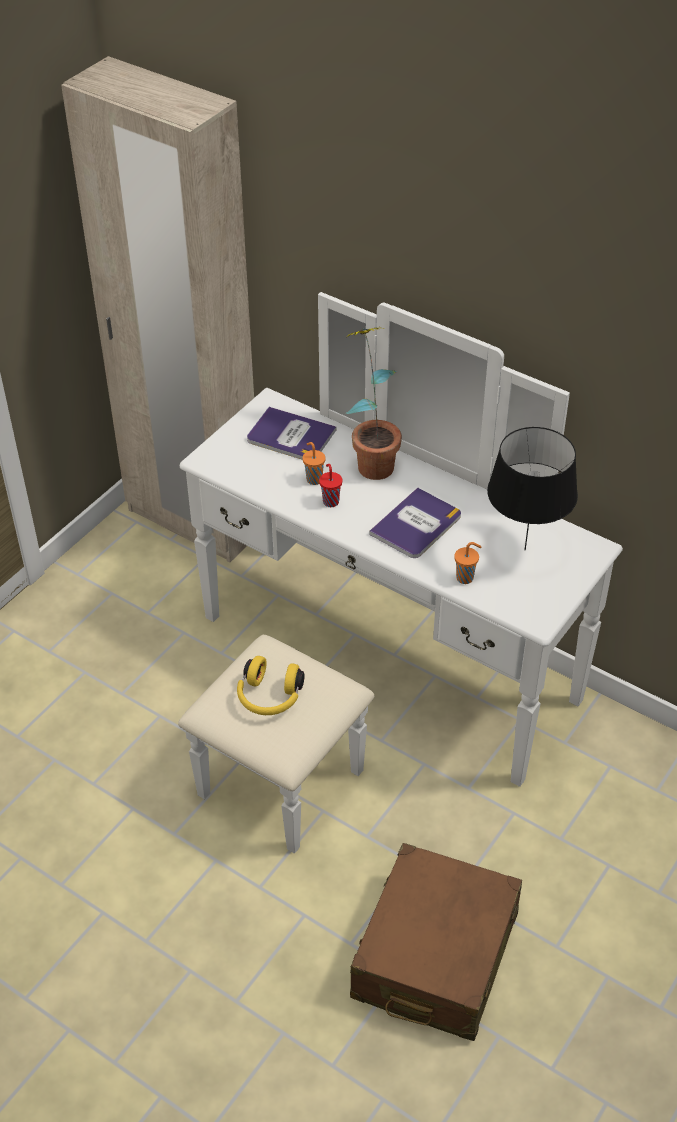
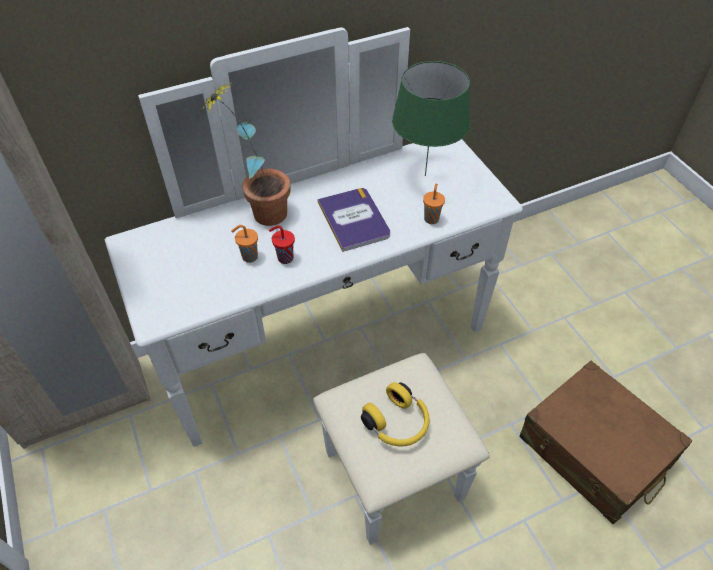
camera: 60 degrees left, 5 degrees up
(290, 436) = (183, 248): book -> none
(525, 550) = (426, 176): black table lamp -> green table lamp

